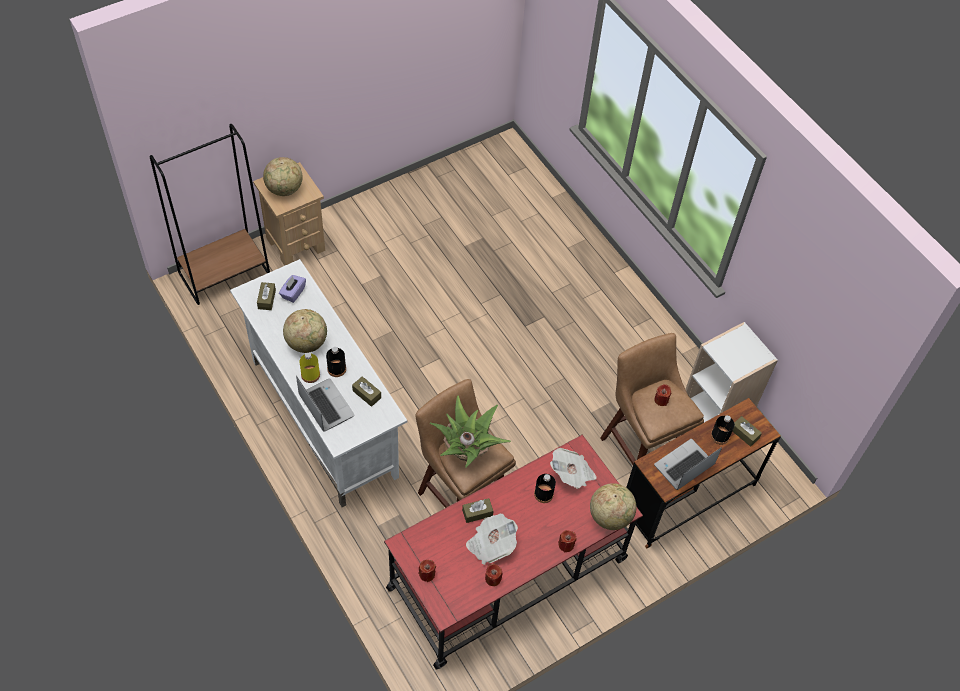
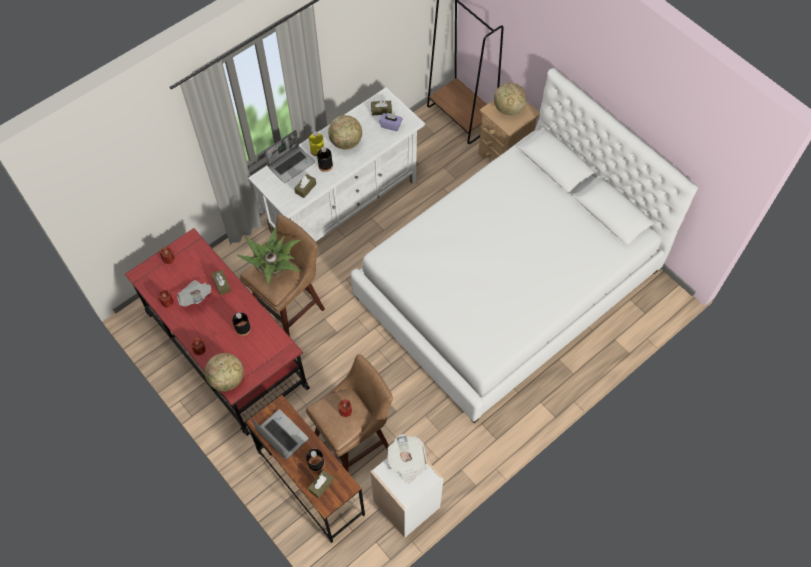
camera: 85 degrees right, 5 degrees up
(470, 273) = (508, 284): none -> white bed
(572, 474) = (263, 347): newspaper -> newspaper (407, 462)

